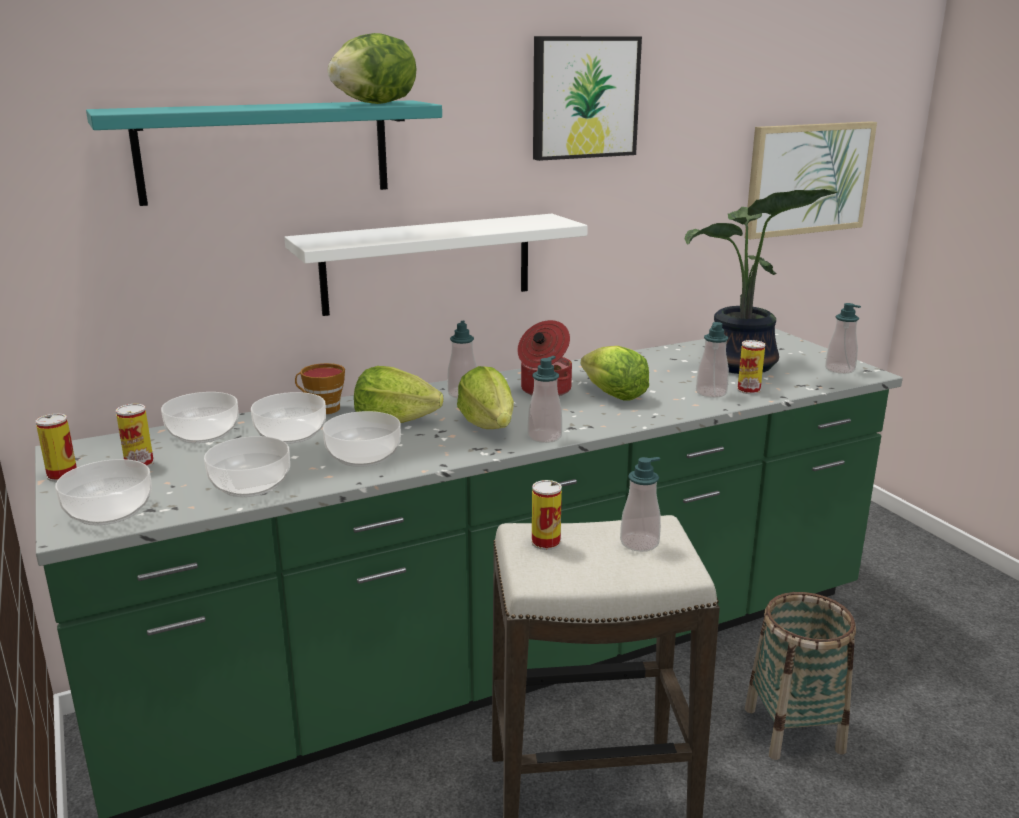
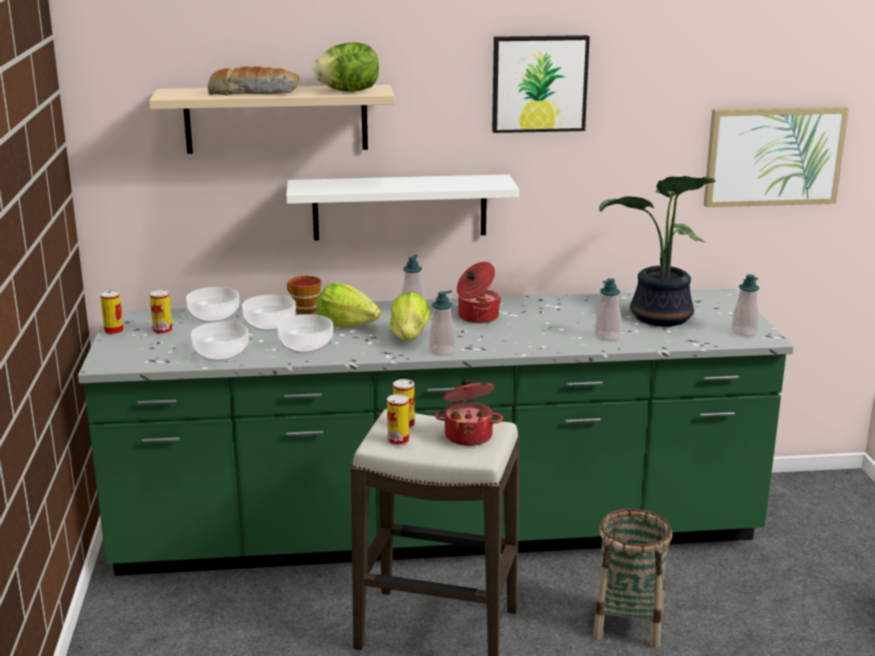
camera: 20 degrees right, 0 degrees up
(108, 511) = (128, 357): bowl -> none
(245, 107) = (254, 93): none -> bread
(265, 151) = (276, 119): turquoise shelf -> beige shelf
(613, 394) = (526, 327): lettuce -> none
(639, 543) = (468, 435): soap dispenser -> cooking pot
(748, 390) = (641, 338): can -> can (398, 440)

